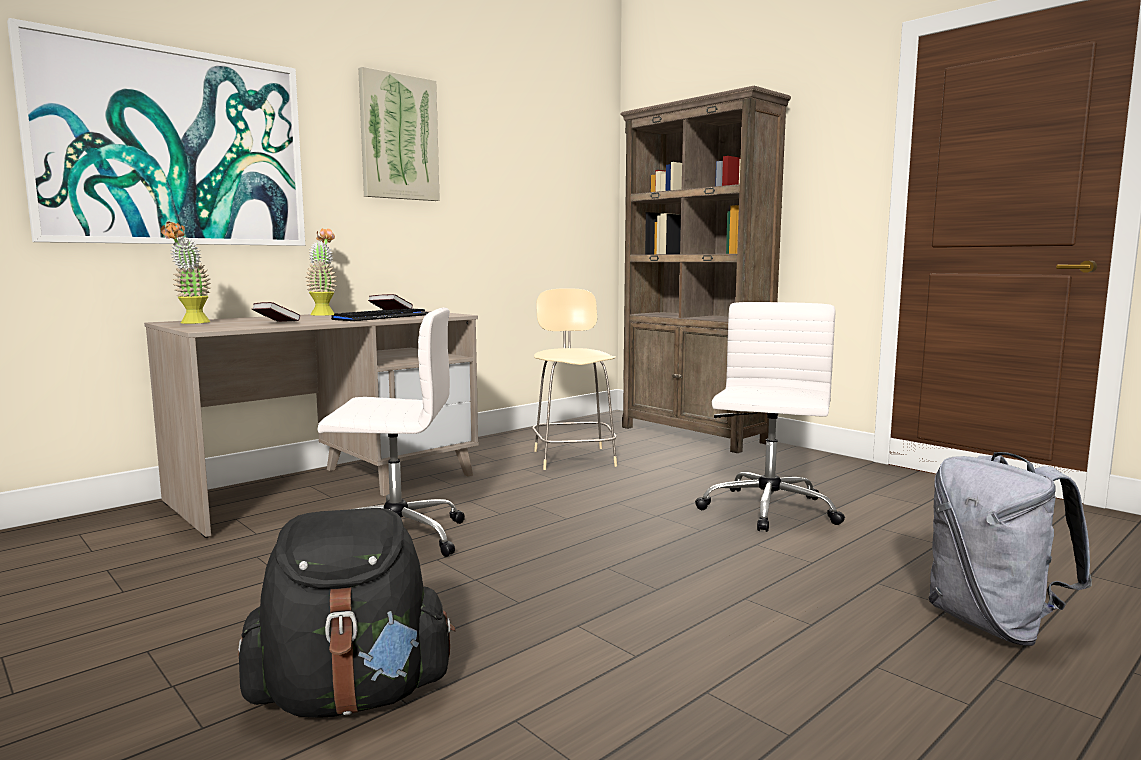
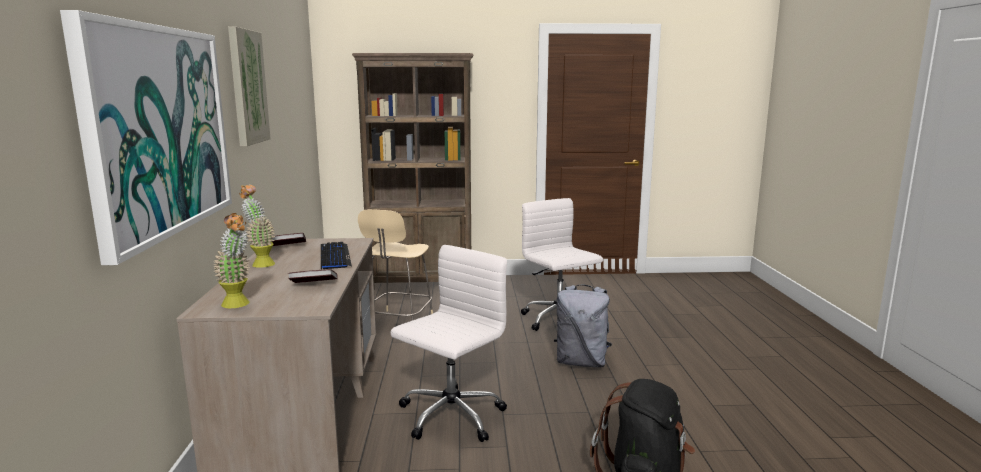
camera: 50 degrees left, 5 degrees up
(573, 457) = (398, 323): beige chair -> beige chair turned 105 degrees counterclockwise
(993, 625) = (713, 338): grey backpack -> grey backpack (581, 362)

